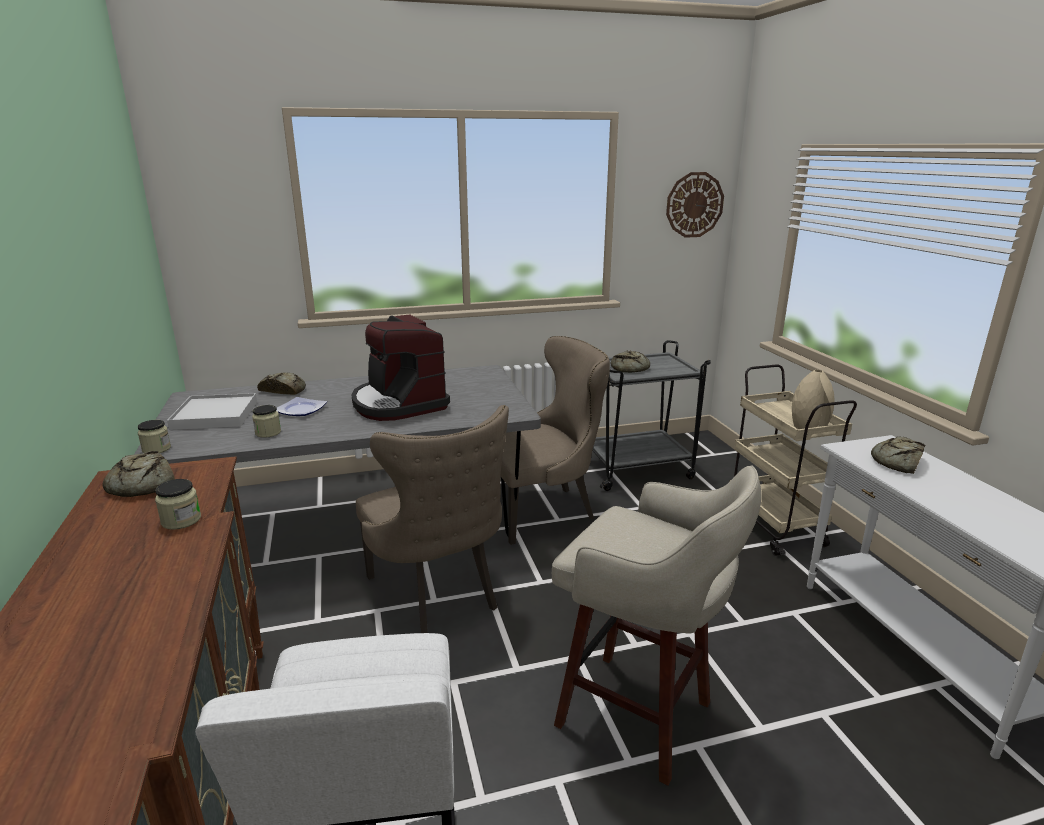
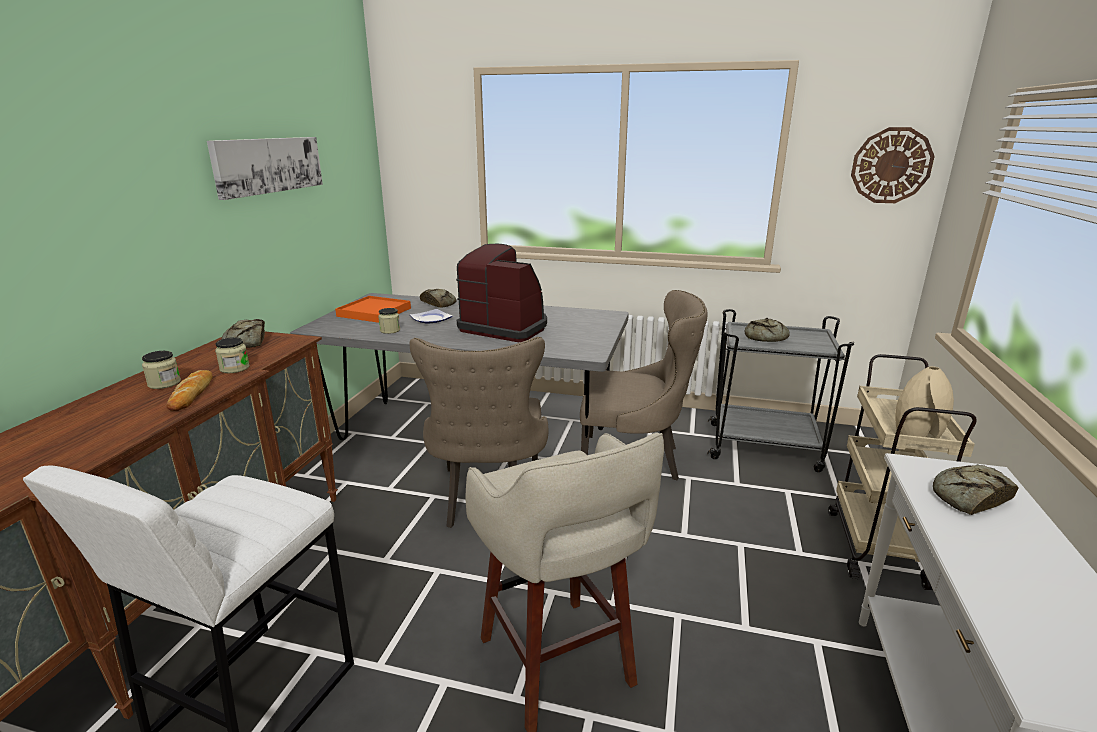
camera: 30 degrees right, 0 degrees up
(81, 242) = (269, 165): none -> picture
(156, 449) = (314, 327): jar -> jar (164, 383)
(174, 566) = (192, 394): none -> bread
(215, 415) = (374, 312): white tray -> orange tray
(399, 403) = (505, 327): coffee machine -> coffee machine turned 120 degrees clockwise

